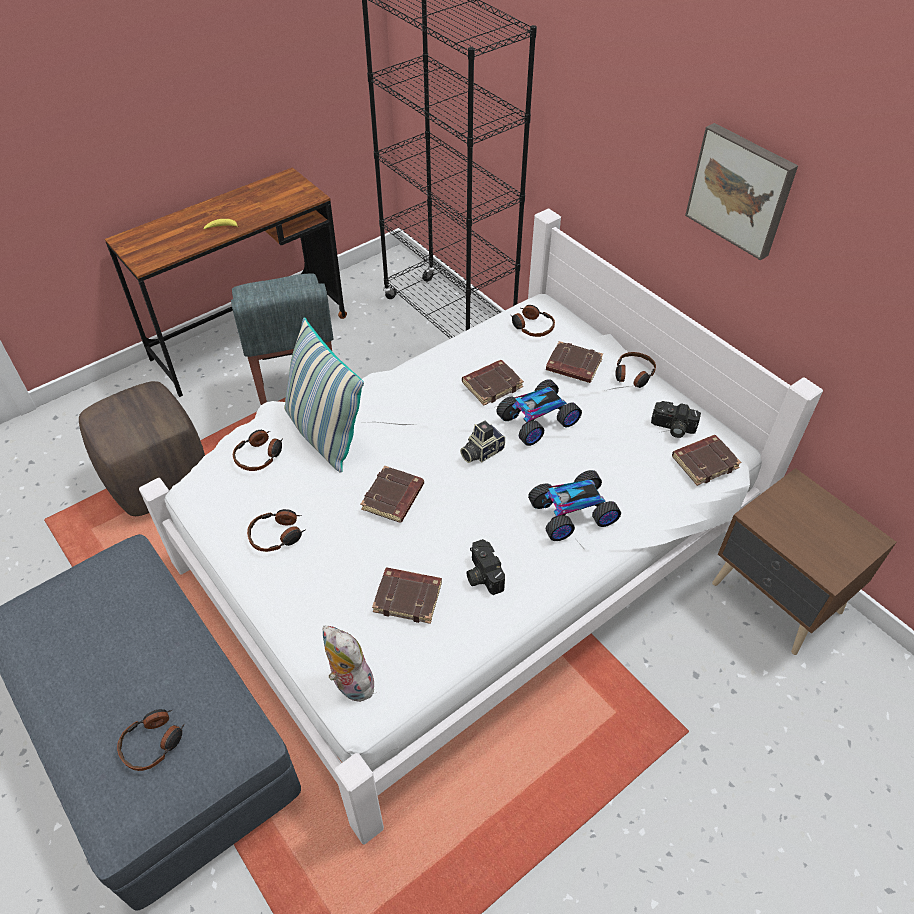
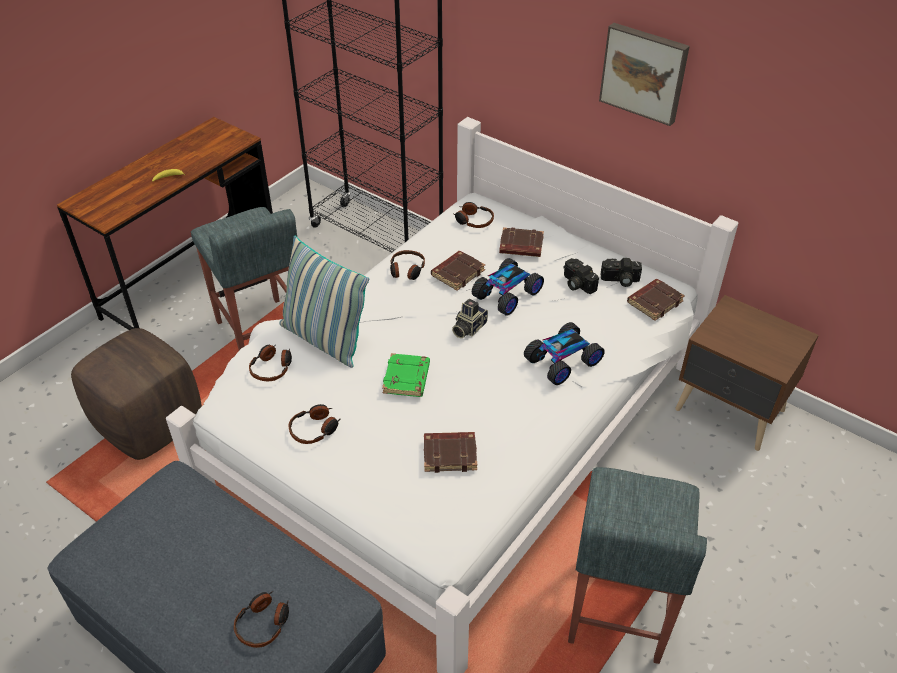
camera: 15 degrees left, 5 degrees down
(349, 683) = (425, 532): plush toy -> none
(393, 498) = (407, 379): brown book -> green book
(482, 575) = (505, 424): camera -> camera (576, 284)
(569, 807) = (617, 610): none -> grey stool
(633, 375) = (573, 245): headphones -> headphones (406, 270)

